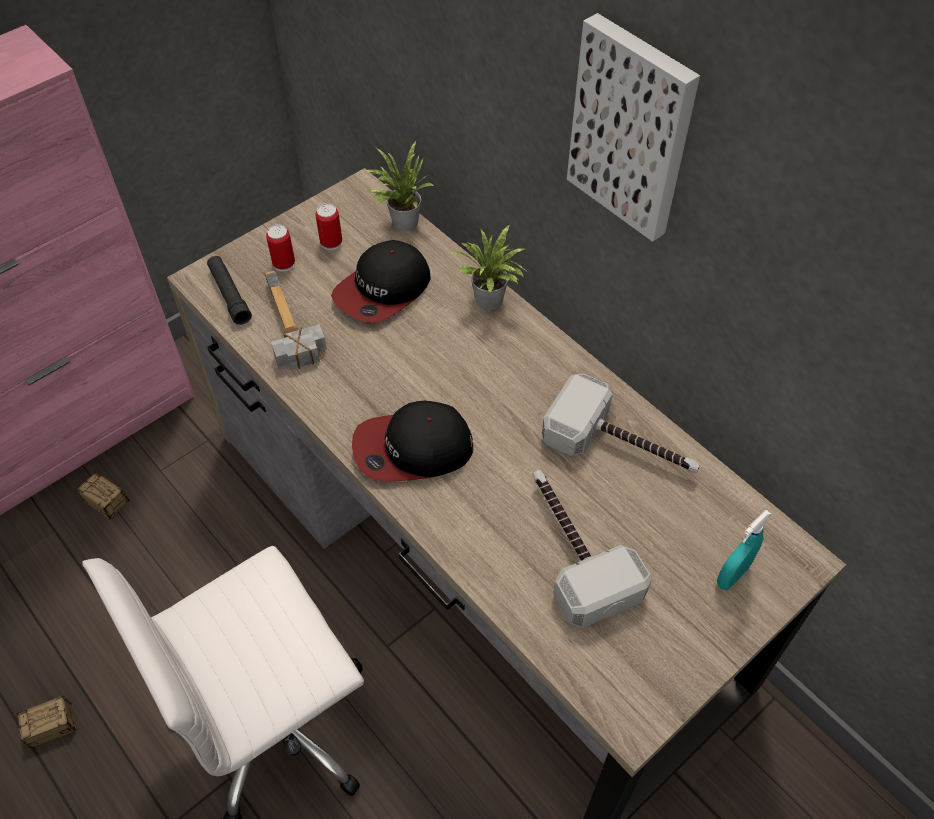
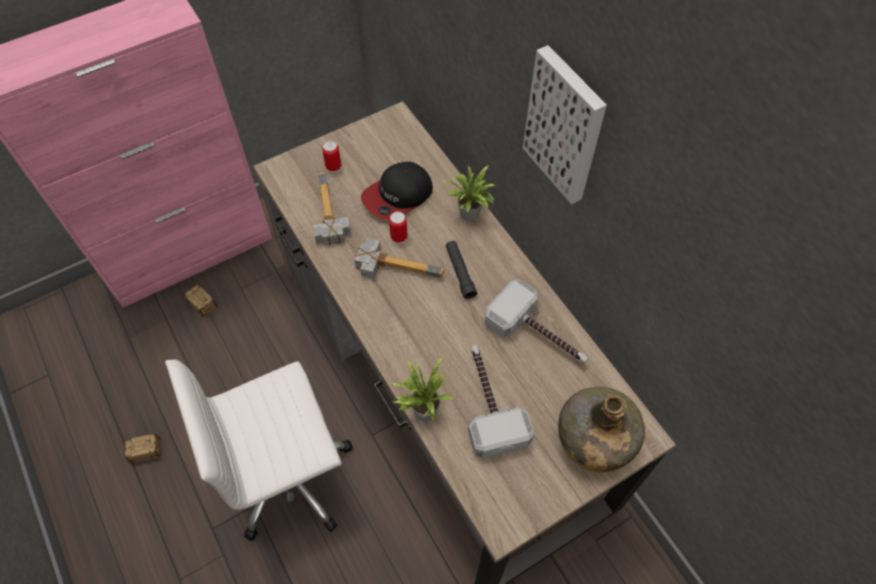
camera: 10 degrees right, 5 degrees up
(229, 295) = (293, 185): black flashlight -> black flashlight (460, 272)
(331, 242) = (369, 155): can -> can (399, 237)
(401, 222) = (420, 146): potted plant -> potted plant (422, 410)
(402, 379) = (398, 263): none -> hammer
(412, 449) = (395, 314): cap -> none
(732, 575) = (594, 439): turquoise spray bottle -> green bottle

